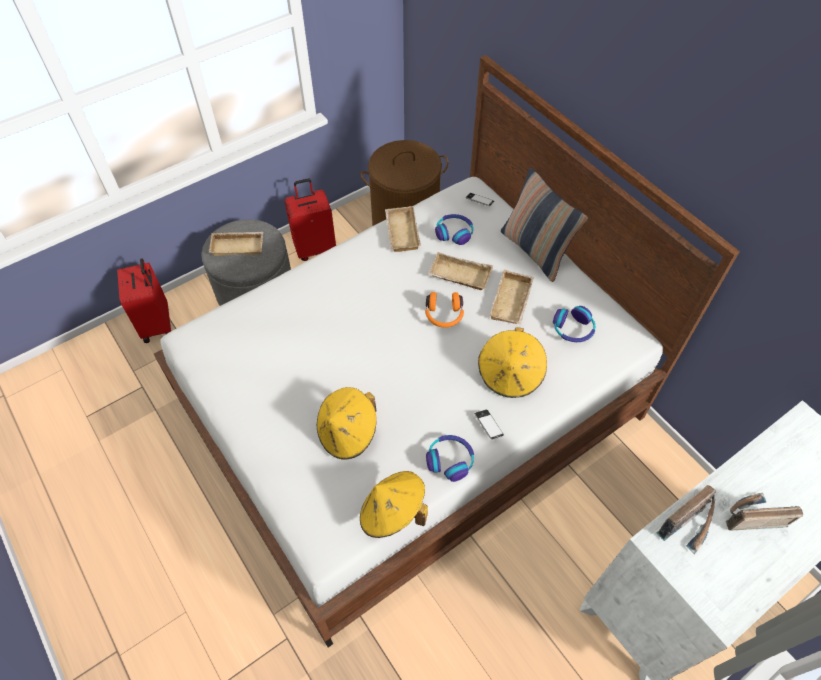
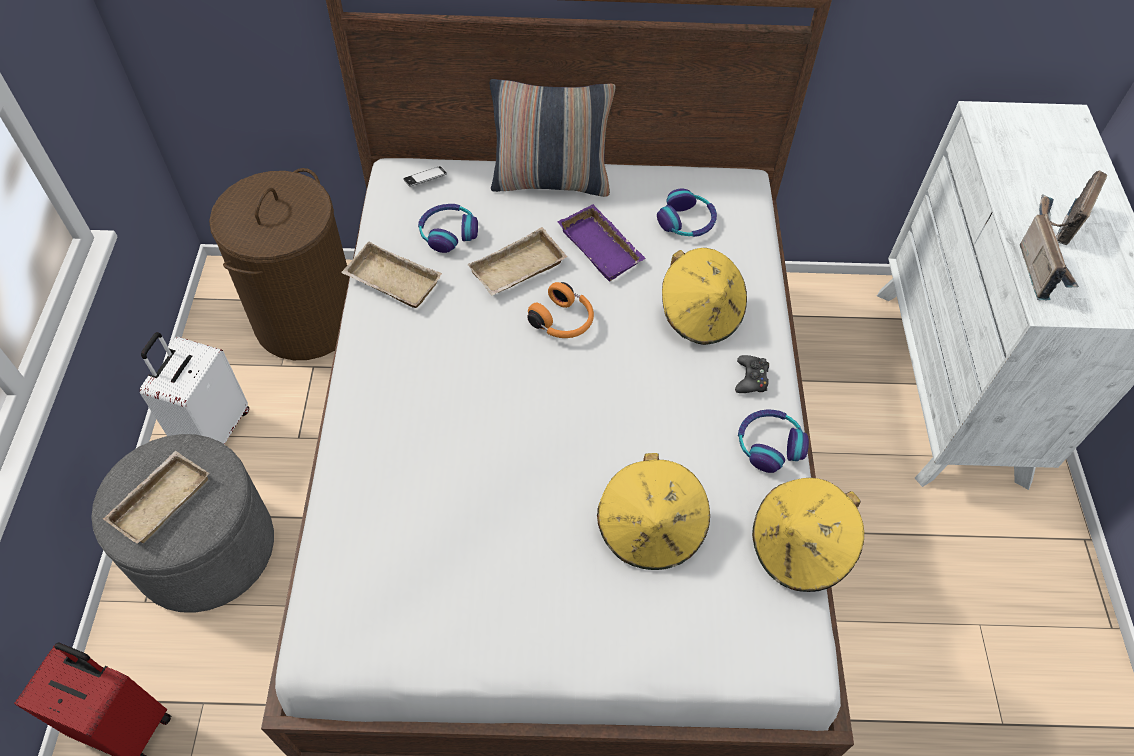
camera: 55 degrees left, 0 degrees up
(315, 248) = (213, 429): red suitcase -> white suitcase
(488, 426) = (751, 379): phone -> black game controller
(512, 302) = (603, 247): beige tray -> purple tray

